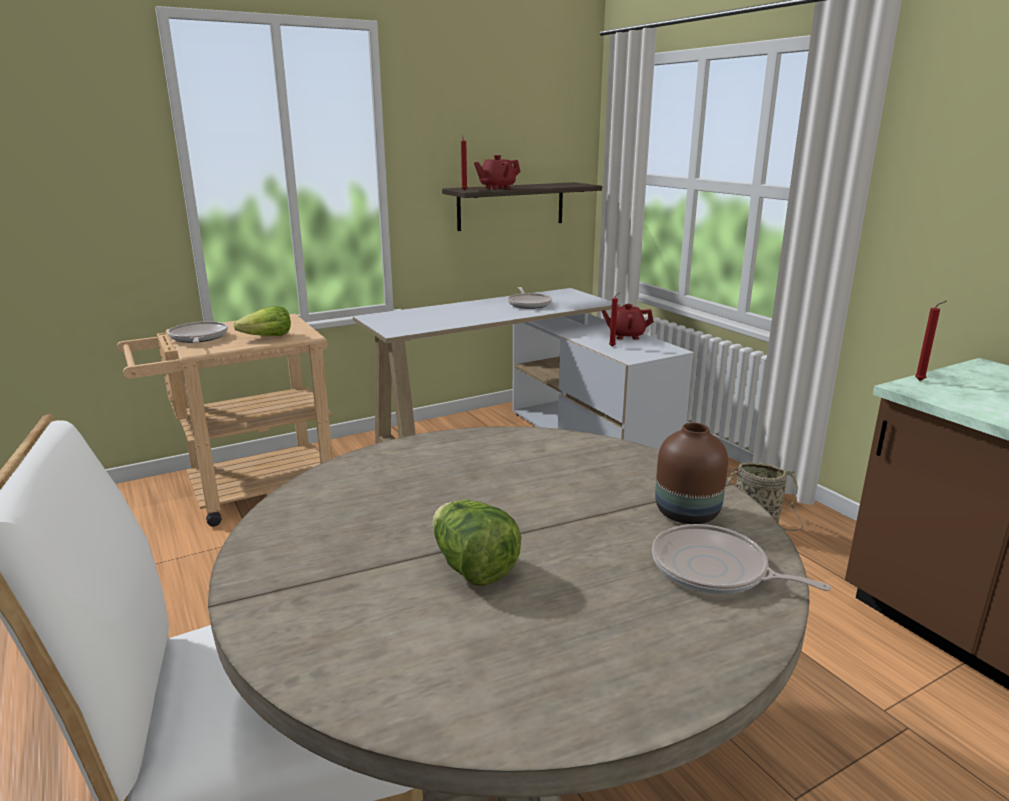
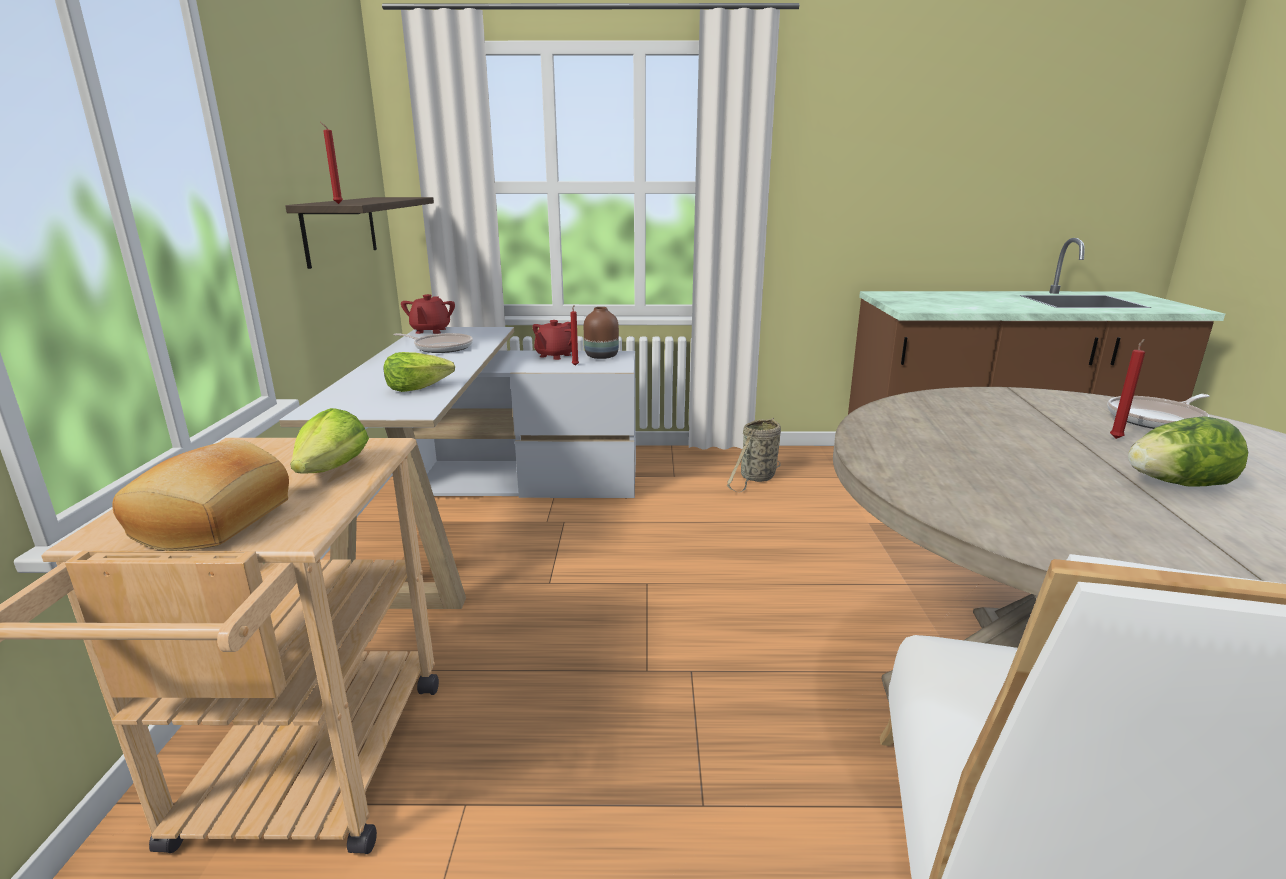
camera: 60 degrees left, 0 degrees up
(198, 338) = (215, 521): frying pan -> bread
(436, 321) = (418, 388): none -> lettuce
(497, 188) = (358, 201): red teapot -> red teapot (430, 331)
(688, 513) = (1061, 406): brown vase -> brown vase (601, 356)
(921, 381) = (898, 305): red candle -> red candle (1116, 438)

